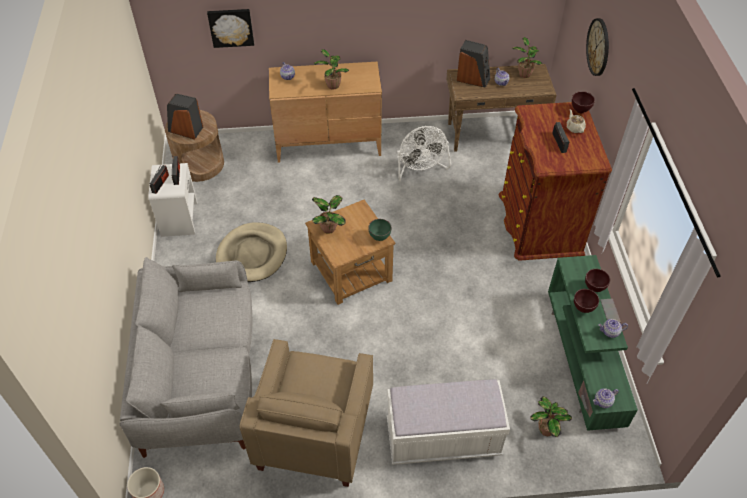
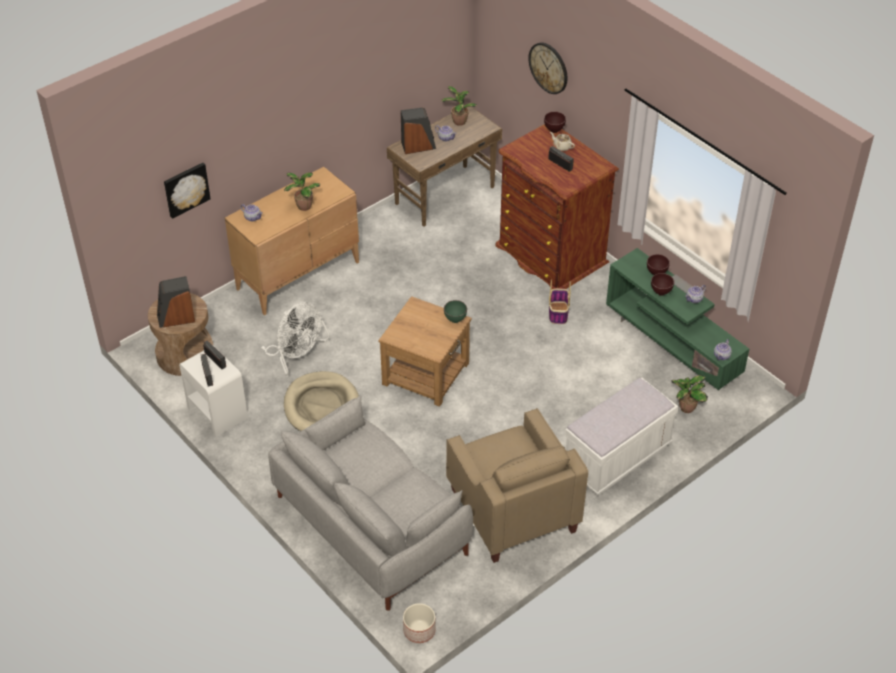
camera: 35 degrees left, 5 degrees down
(329, 228) = (405, 334): potted plant -> none
(418, 168) = (403, 257): white fan -> white fan (295, 354)
(503, 277) = (558, 312): none -> basket

